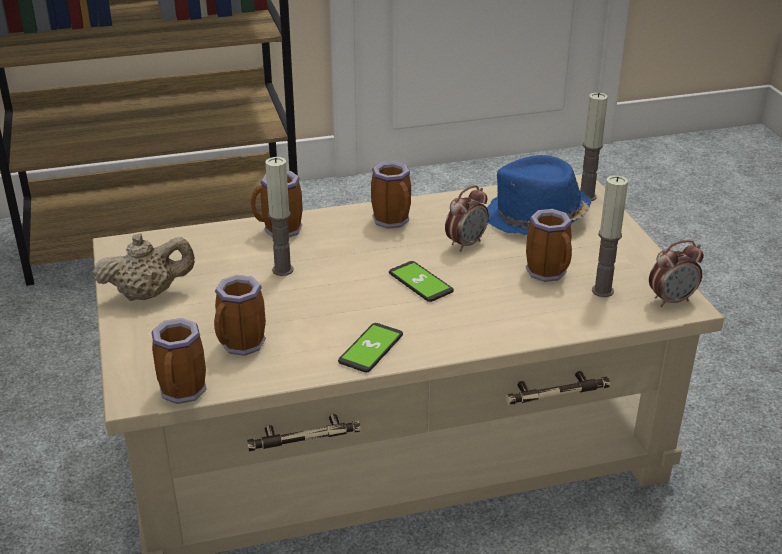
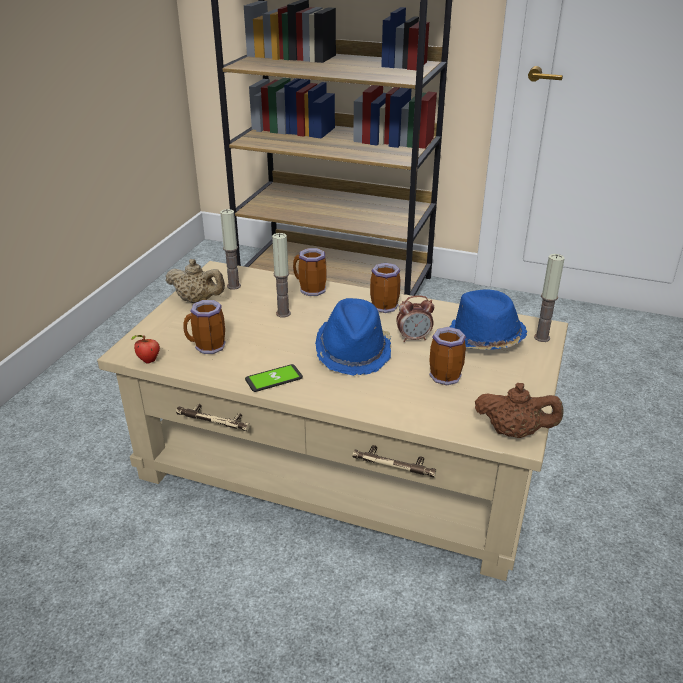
camera: 35 degrees right, 0 degrees up
(184, 393) = (148, 361): mug -> apple
(420, 282) = (353, 351): phone -> blue hat
(602, 291) = (470, 405): candle -> candle (234, 286)
(671, 300) = (514, 432): alarm clock -> brown teapot

